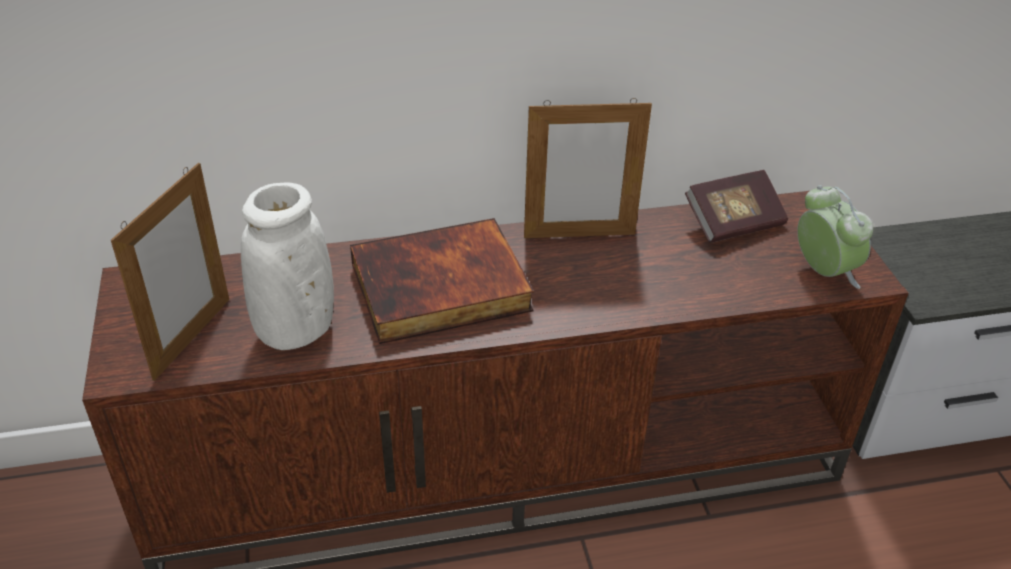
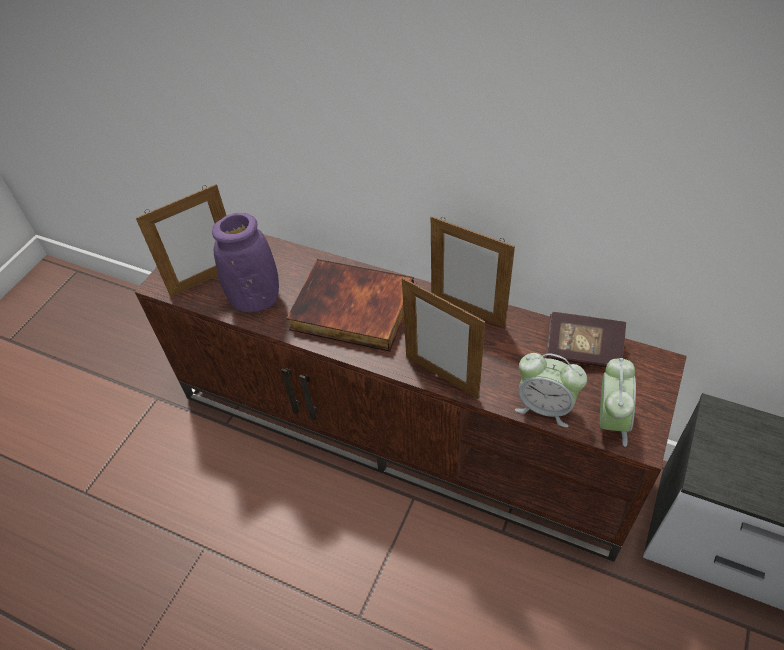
camera: 40 degrees right, 10 degrees up
(296, 331) = (256, 300): white vase -> purple vase
(618, 309) = (441, 376): none -> picture frame
(752, 289) = (545, 407): none -> alarm clock

